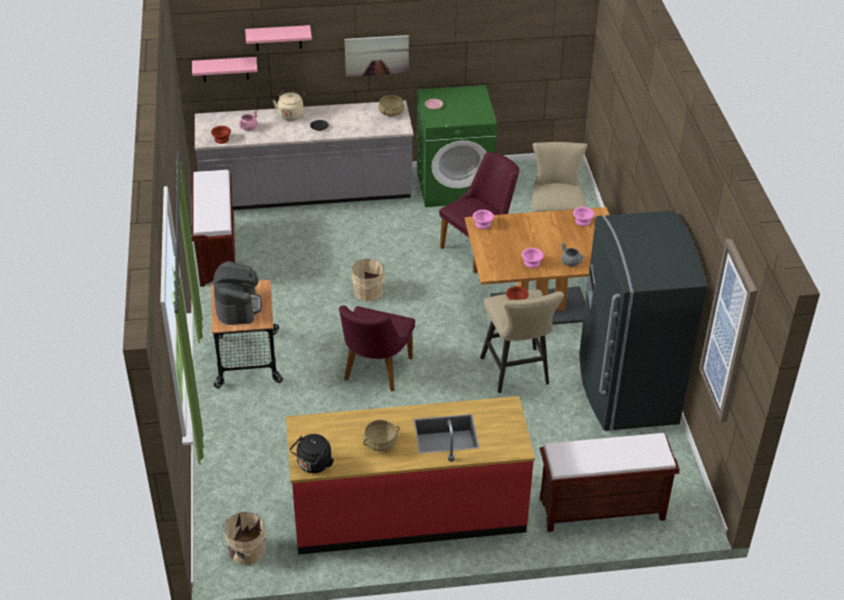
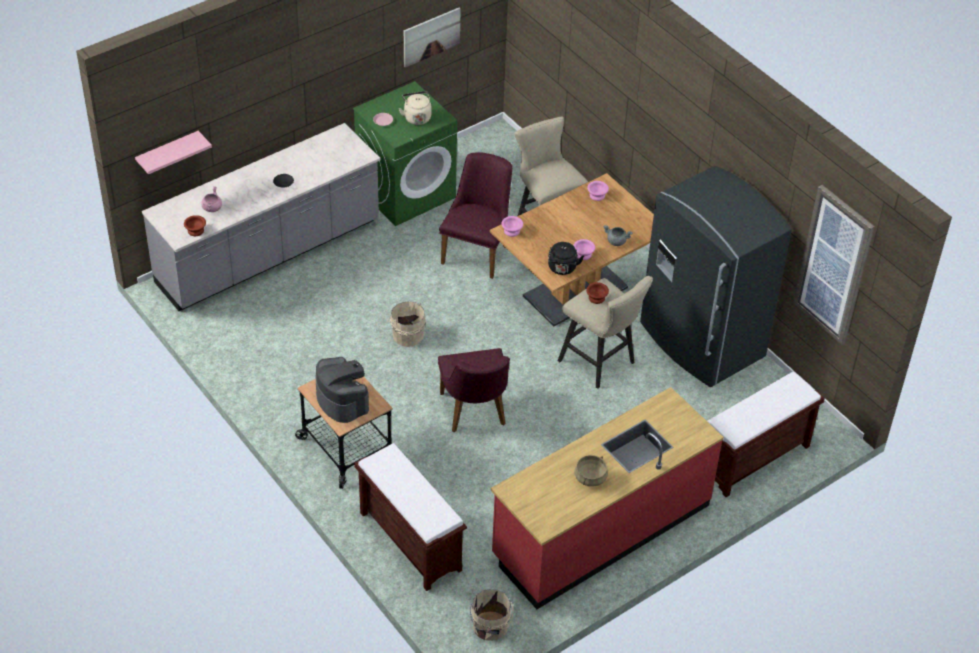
camera: 30 degrees left, 5 degrees up
(217, 253) = (228, 351): brown bench -> brown bench (409, 541)
(278, 38) = (219, 103): pink shelf -> none
(291, 114) = (243, 178): beige kettle -> beige kettle (416, 117)
(313, 465) = (550, 521): black kettle -> black kettle (562, 269)
(376, 55) = (313, 88): picture -> picture (431, 36)
(391, 113) = (341, 142): beige cooking pot -> none

